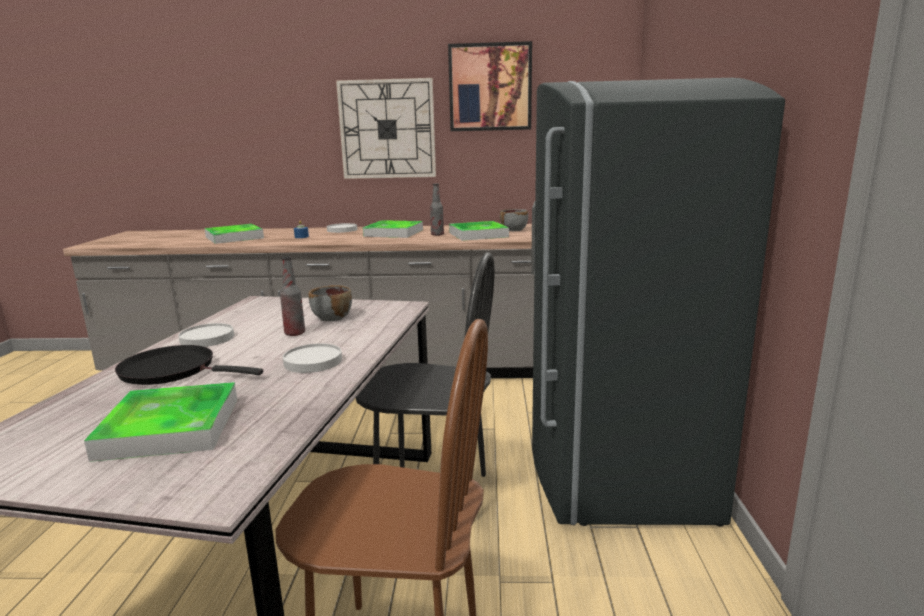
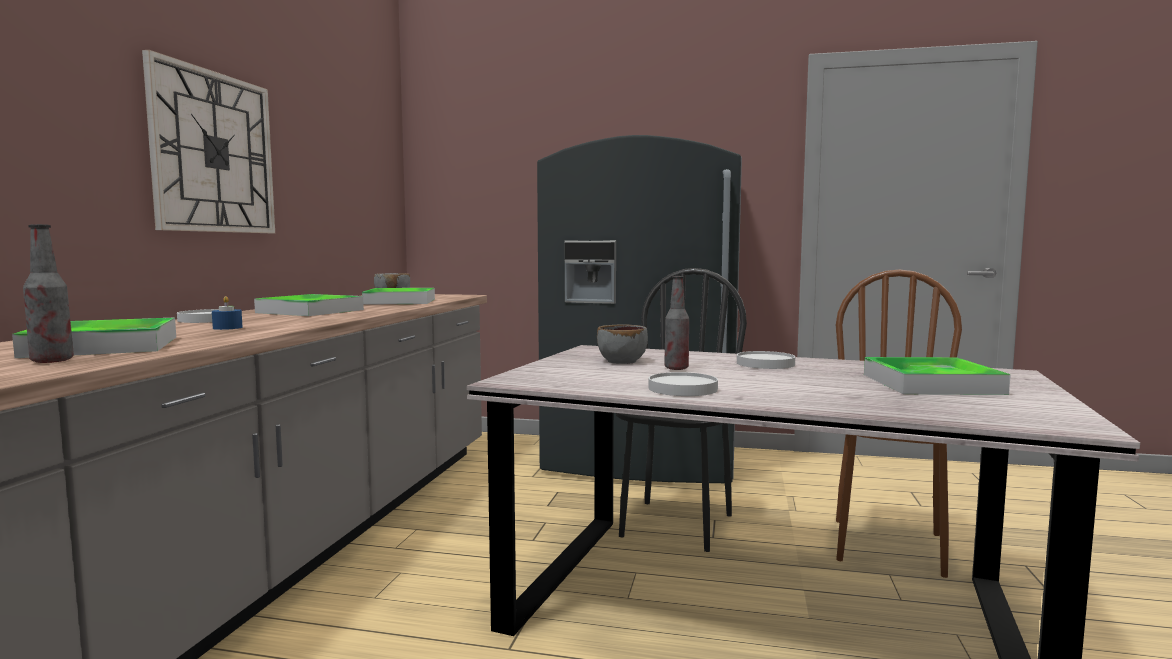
camera: 80 degrees left, 10 degrees down
(173, 370) = (798, 391): black frying pan -> none
(437, 235) = (367, 306): bottle -> bottle (52, 361)
(490, 87) = (313, 120): picture -> none

